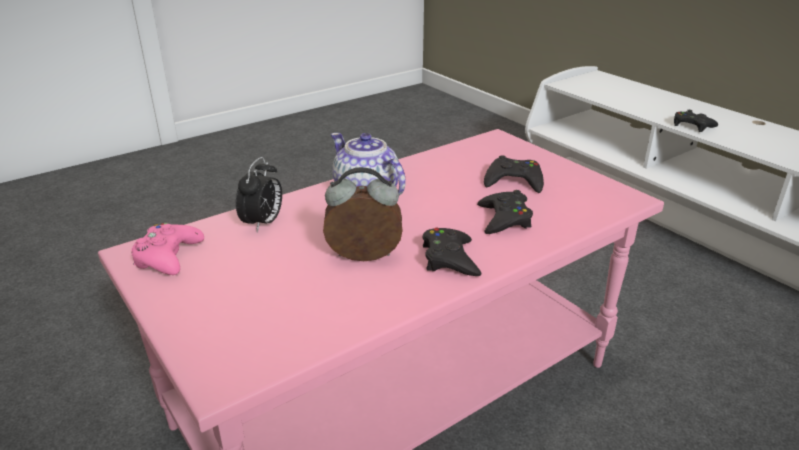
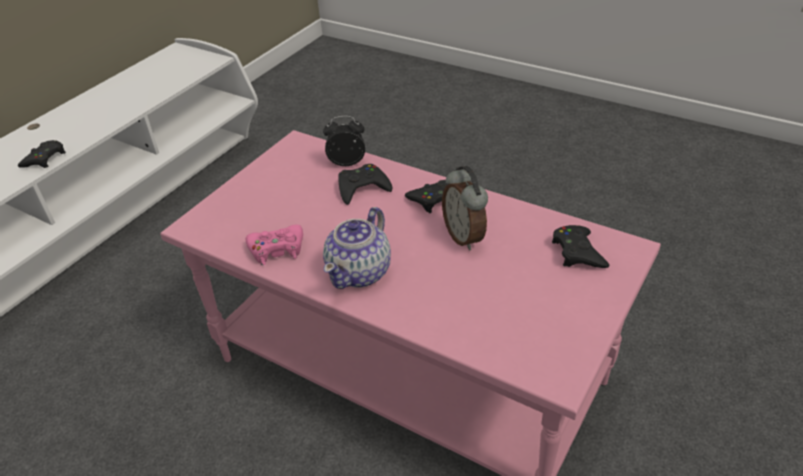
camera: 110 degrees left, 10 degrees up
(168, 257) = (546, 349): pink game controller -> pink game controller (277, 250)
(263, 223) = (454, 316): alarm clock -> alarm clock (347, 162)
(514, 181) = (292, 196): black game controller -> black game controller (578, 252)

